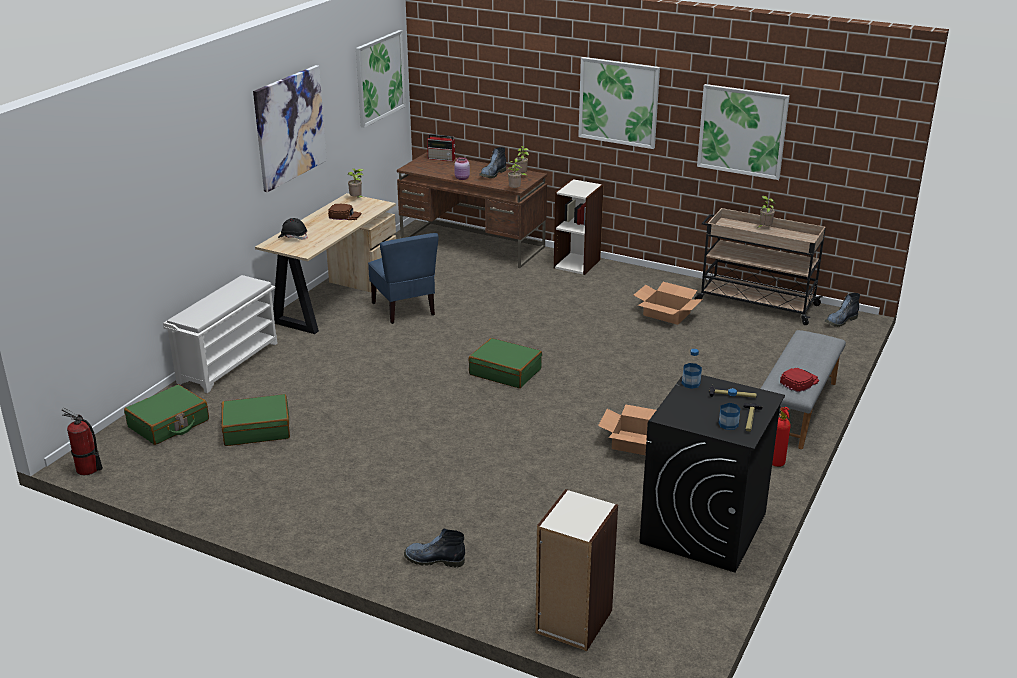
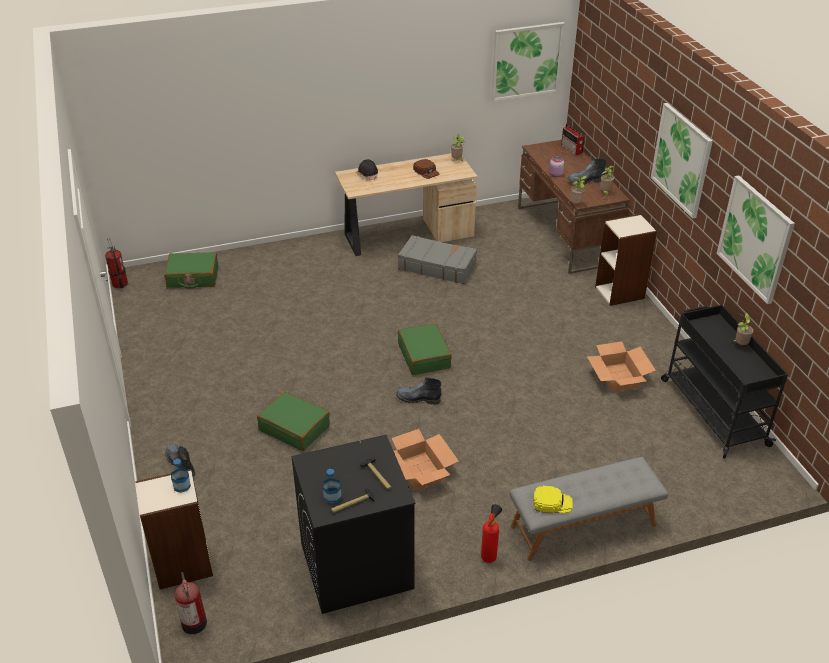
camera: 45 degrees right, 10 degrees up
(228, 362) = (280, 250): white shoe rack -> none
(257, 429) = (227, 308): green suitcase -> green suitcase (295, 428)
(290, 127) = (394, 85): picture -> none
(404, 309) = (437, 266): blue chair -> grey suitcase
(655, 649) = (194, 622): none -> fire extinguisher
(690, 383) = (369, 447): bottle -> bottle (182, 486)
(755, 303) = (713, 411): beige cart -> black cart
(799, 382) = (552, 502): red cap -> yellow cap
(840, 321) = (764, 474): boot -> boot (417, 399)

